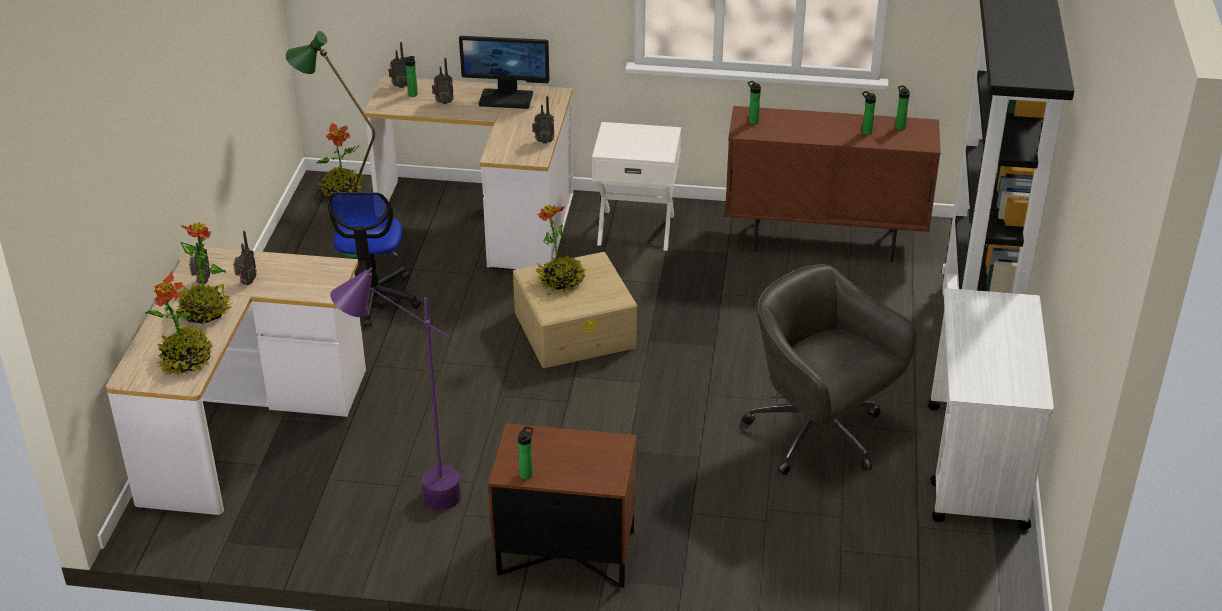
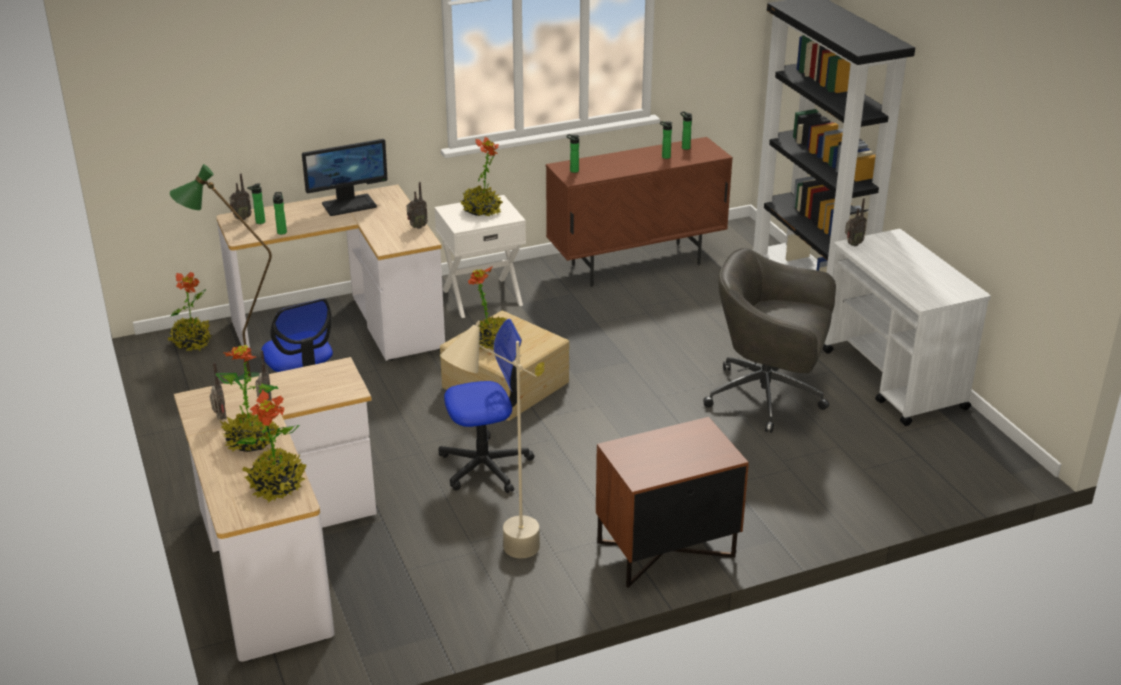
camera: 30 degrees left, 5 degrees down
(410, 501) = (497, 560): purple floor lamp -> beige floor lamp
(443, 102) = (295, 220): radio -> radio (852, 244)
(481, 406) = (485, 466): none -> office chair
(527, 474) = (656, 474): bottle -> bottle (282, 231)
(642, 139) = (482, 210): none -> potted plant

